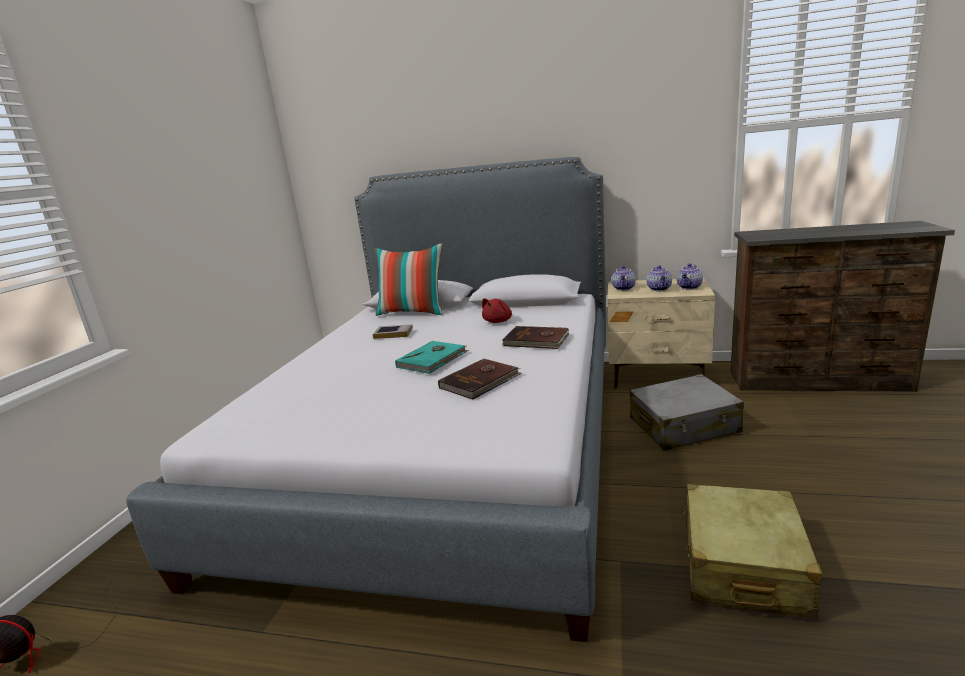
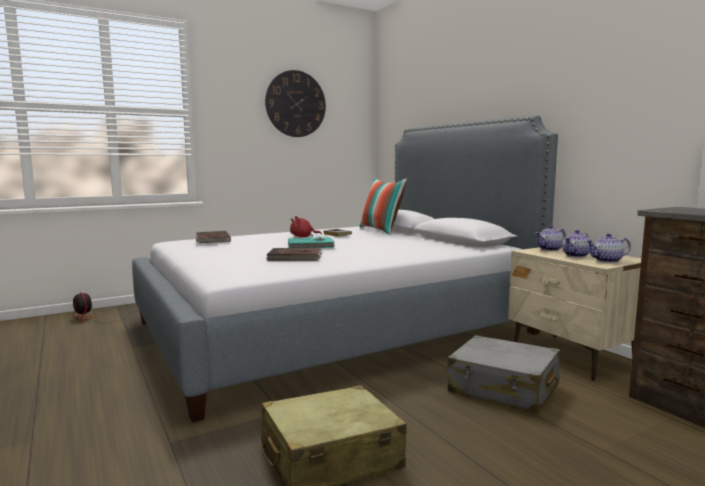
camera: 45 degrees right, 10 degrees down
(200, 153) = (295, 104): none -> wall clock
(498, 321) = (403, 243): red plush toy -> red plush toy (303, 237)
(536, 341) = (383, 254): brown book -> brown book (212, 239)

